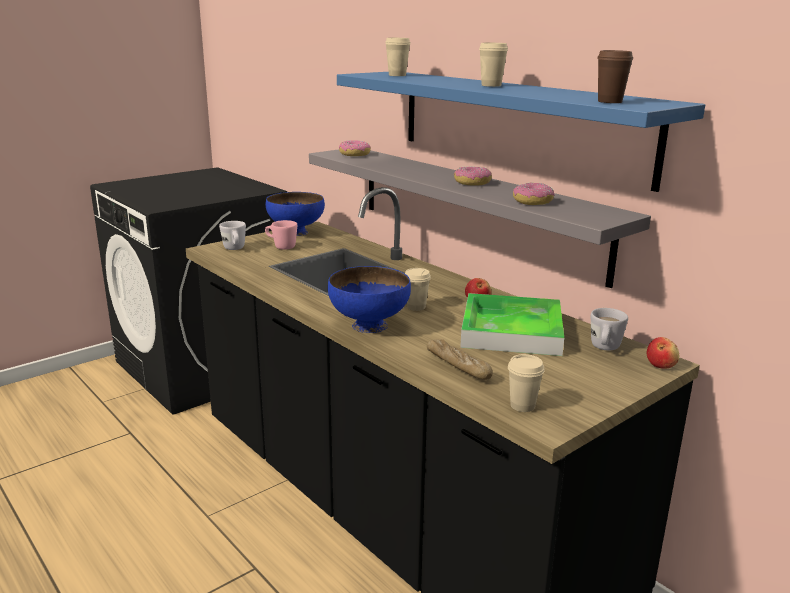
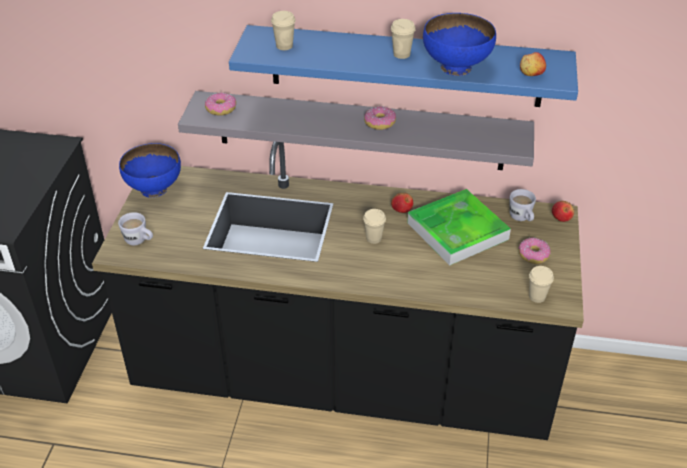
camera: 40 degrees left, 20 degrees up
(281, 246) = (173, 217): pink mug -> none
(368, 326) = (371, 277): blue bowl -> blue bowl (455, 68)
(457, 366) = (469, 284): bread -> none
(532, 201) = (453, 135): donut -> donut (533, 255)
(609, 101) = (531, 74): brown cup -> apple

